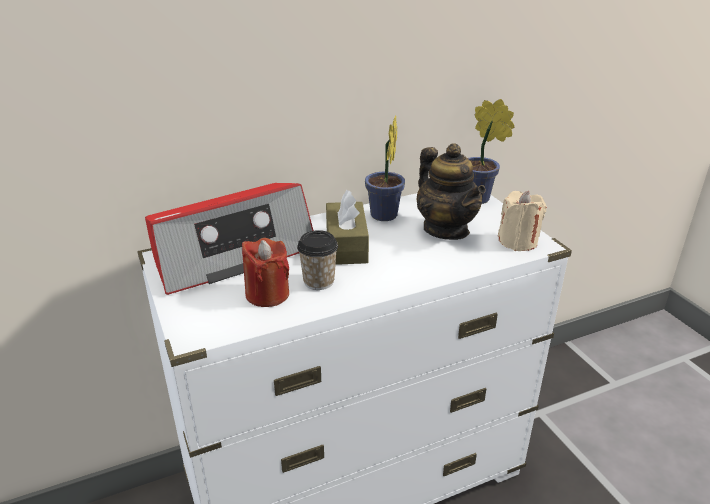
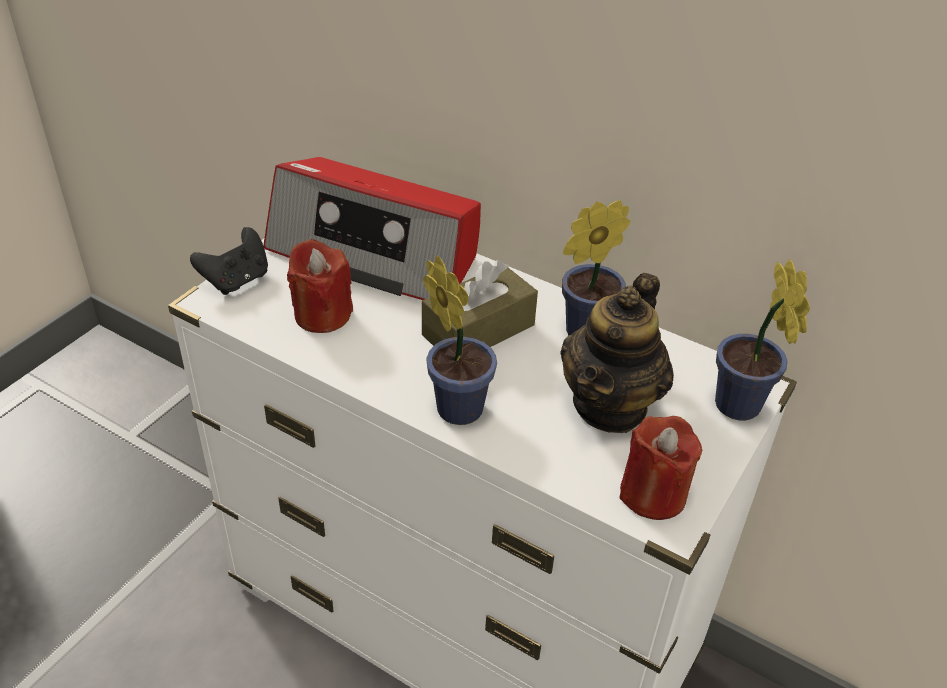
camera: 55 degrees right, 10 degrees up
(184, 318) = (236, 280): none -> black game controller
(319, 281) = (379, 342): cup -> none
(402, 274) = (456, 405): none -> potted plant
(518, 241) = (653, 494): beige candle -> red candle

